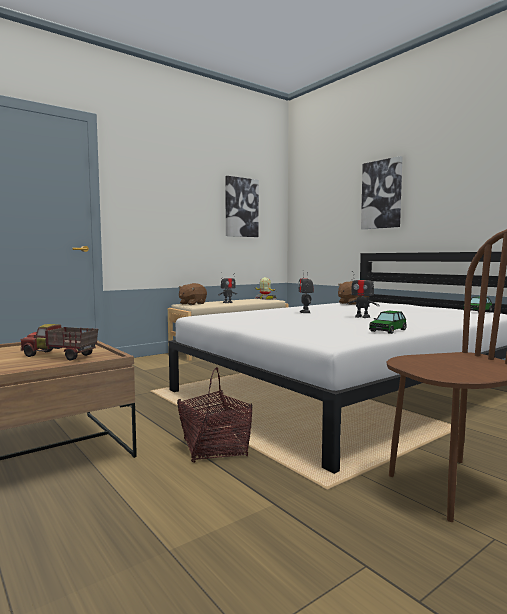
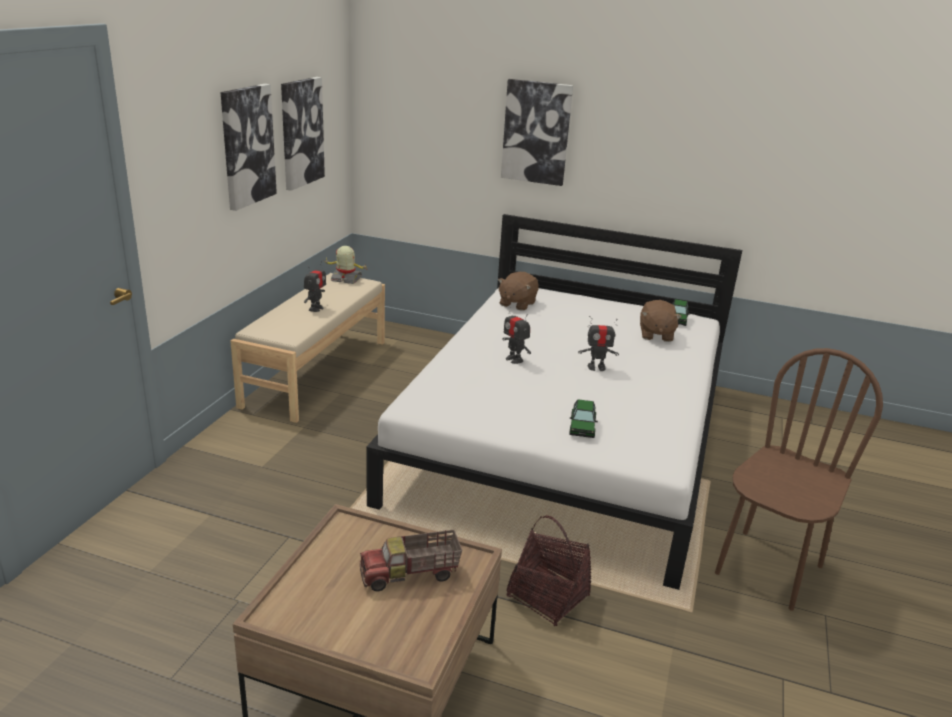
camera: 35 degrees left, 20 degrees up
(192, 304) = (269, 326): brown plush toy -> brown plush toy (655, 335)
(194, 201) = (247, 146): none -> picture
(388, 330) = (669, 411): toy car -> toy car (582, 427)

